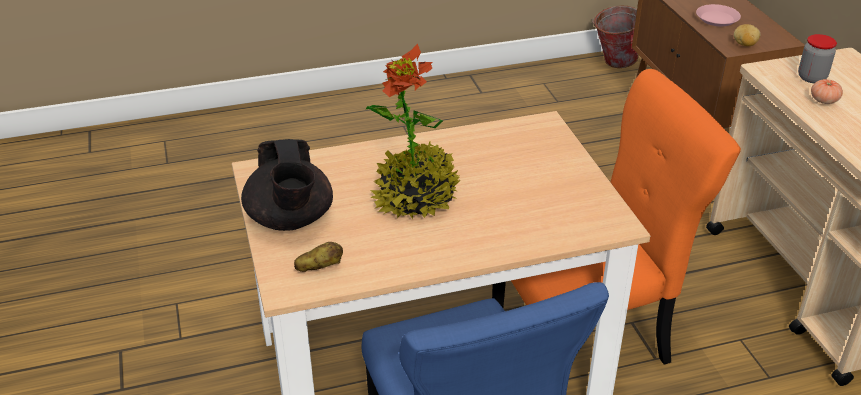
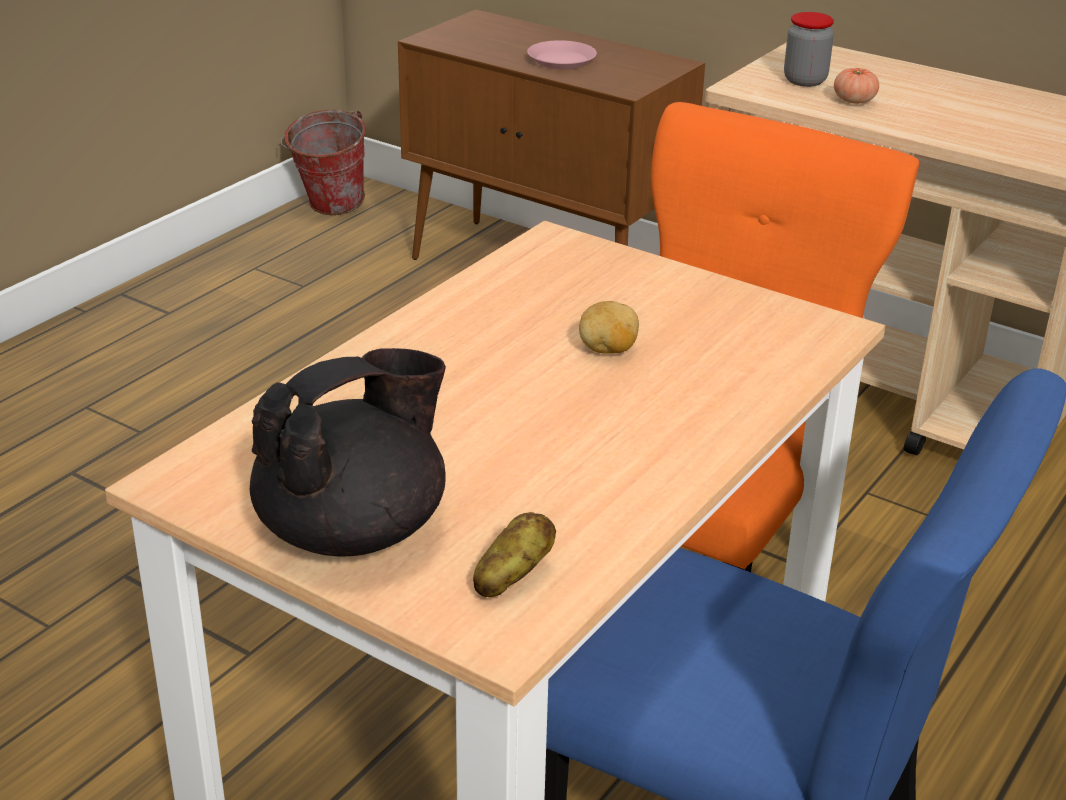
camera: 40 degrees left, 5 degrees down
(290, 220) = (354, 530): black teapot -> black teapot turned 75 degrees counterclockwise
(416, 197) = (514, 408): potted plant -> none
(744, 44) = (636, 80): potato -> potato (608, 350)

